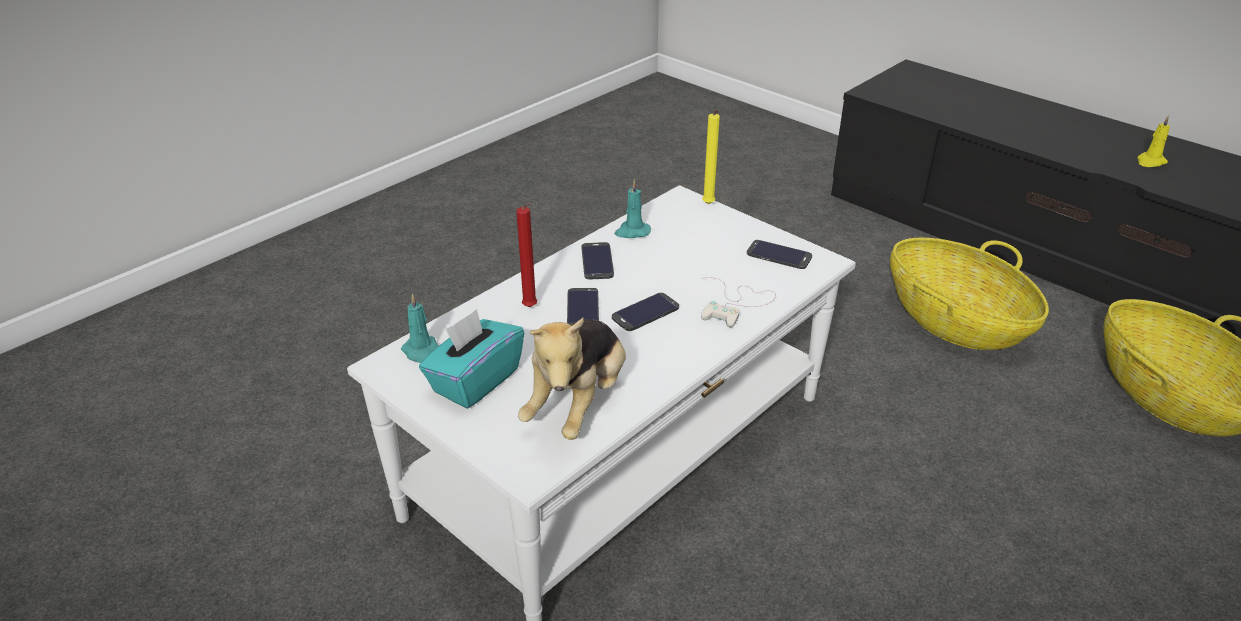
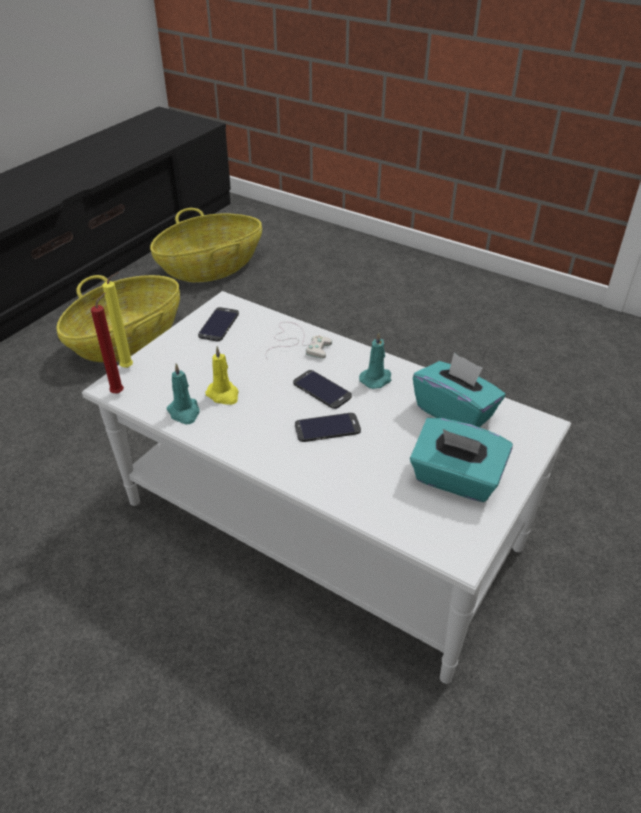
camera: 100 degrees left, 5 degrees up
(422, 352) = (430, 529): turquoise candle -> turquoise candle (376, 379)
(531, 308) = (335, 463): red candle -> red candle (119, 392)
(578, 403) = (455, 412): plush toy -> turquoise tissue box
(597, 261) = (243, 429): phone -> none
(1150, 162) = (48, 181): yellow candle -> yellow candle (223, 395)

